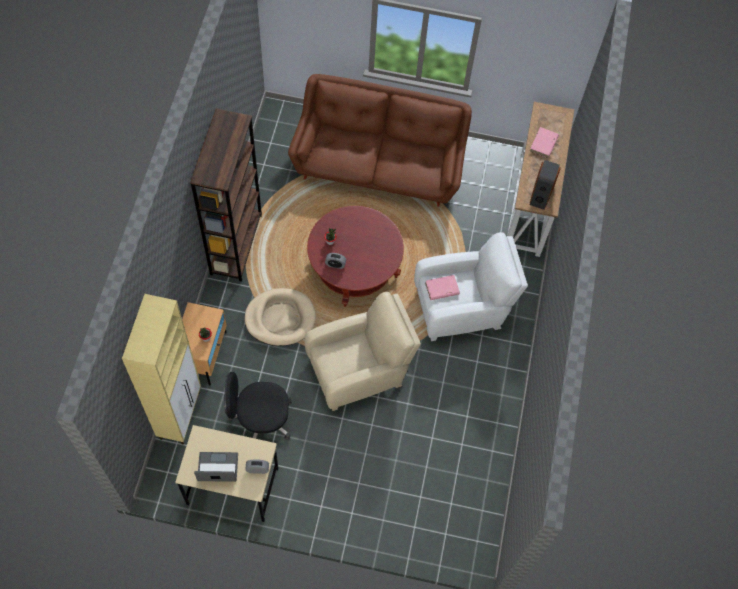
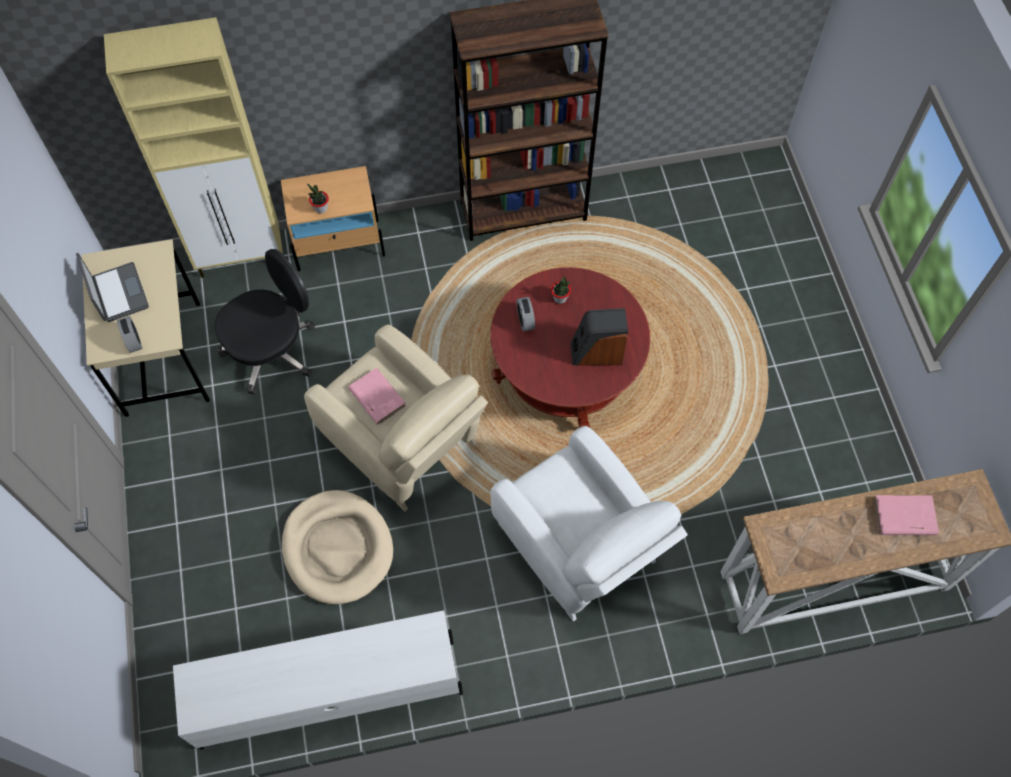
camera: 70 degrees right, 0 degrees up
(260, 419) = (273, 350): black office chair -> black office chair turned 75 degrees clockwise
(280, 318) = (436, 310): beige dog bed -> beige dog bed (337, 548)
(379, 166) = (759, 332): brown sofa -> none
(441, 289) = (561, 482): pink book -> pink book (377, 397)
(490, 464) = (327, 694): none -> white tv stand
(541, 195) = (795, 550): speaker -> speaker (596, 352)

